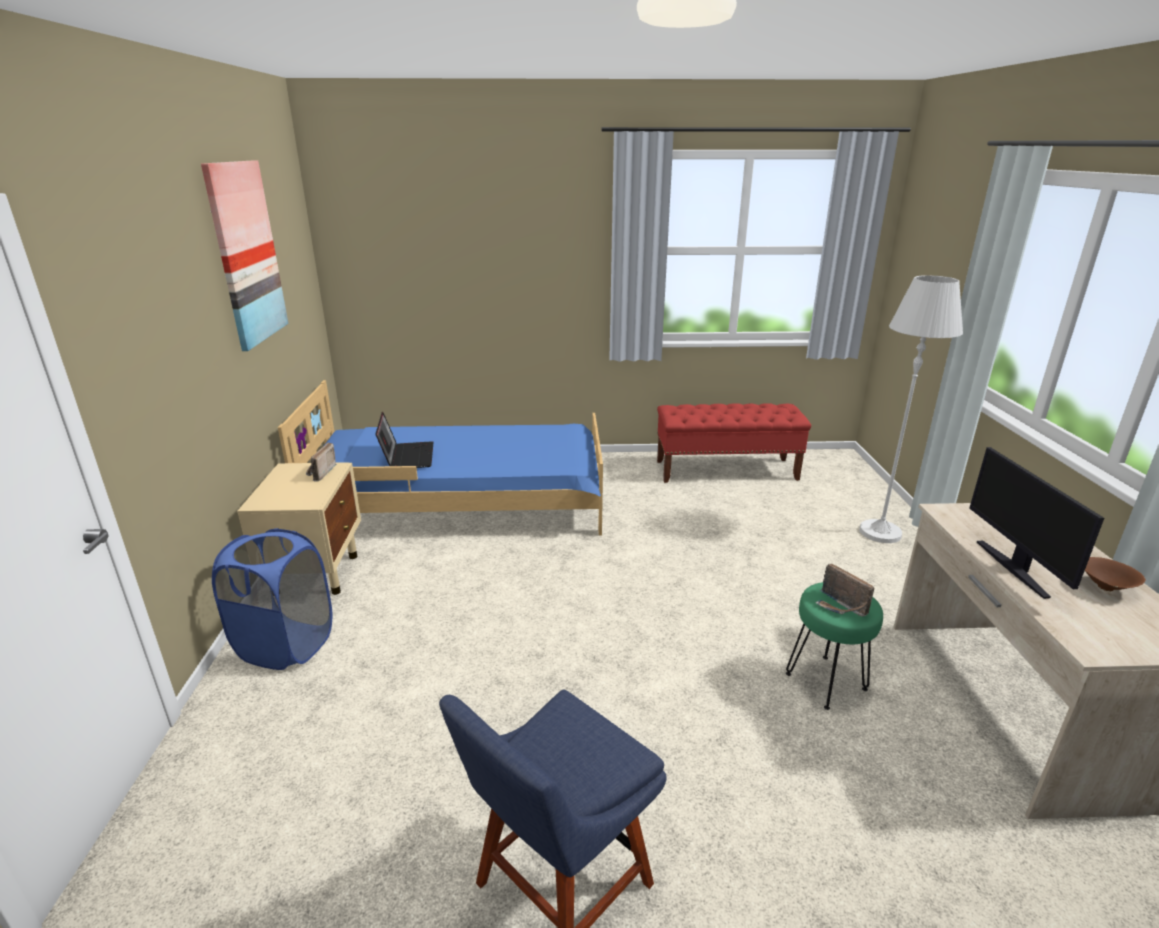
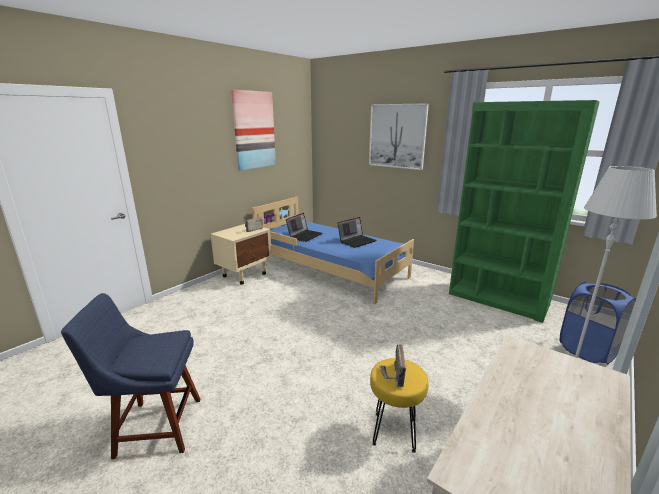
camera: 40 degrees right, 5 degrees down
(286, 645) = (204, 294): blue laundry basket -> blue laundry basket (587, 350)
(510, 440) = (357, 241): none -> laptop
(518, 239) = (397, 136): none -> picture
(726, 470) = (497, 300): red bench -> green bookcase
(824, 681) = (394, 431): green stool -> yellow stool
(1014, 568) = (503, 398): monitor -> none
(1105, 588) = (569, 454): brown bowl -> none

